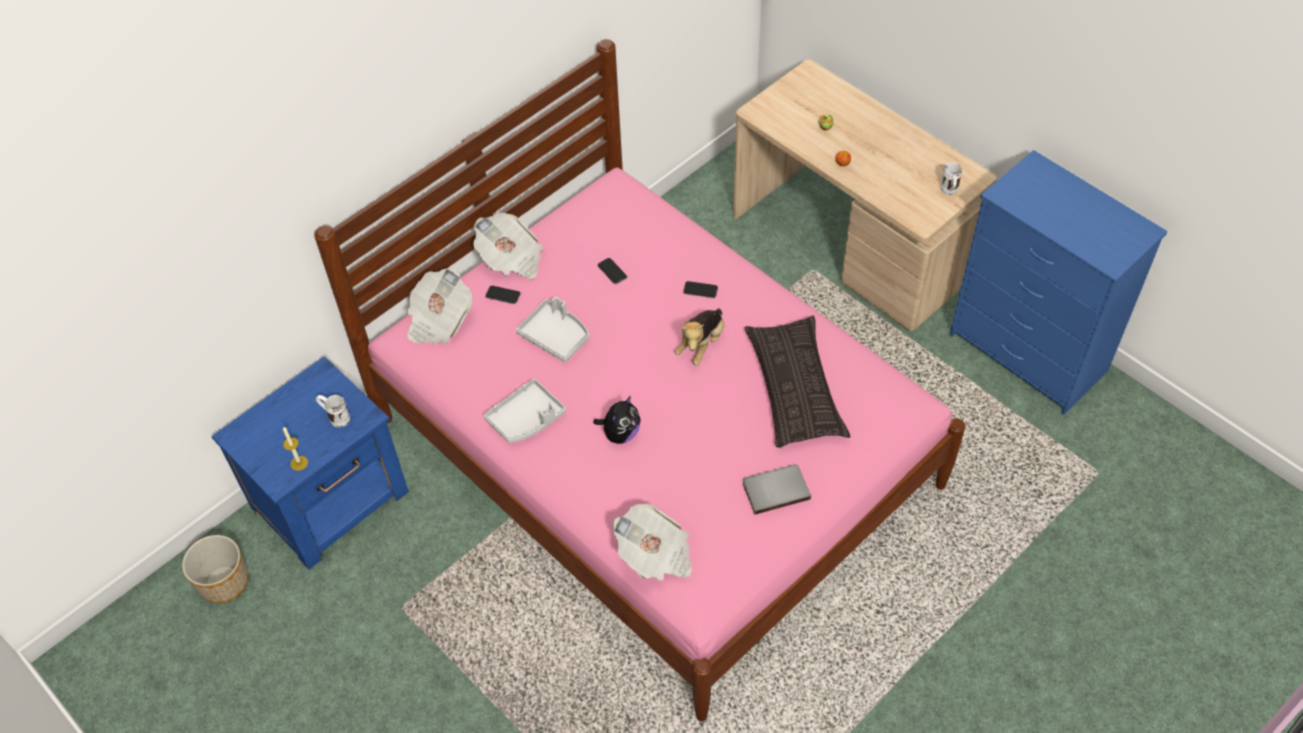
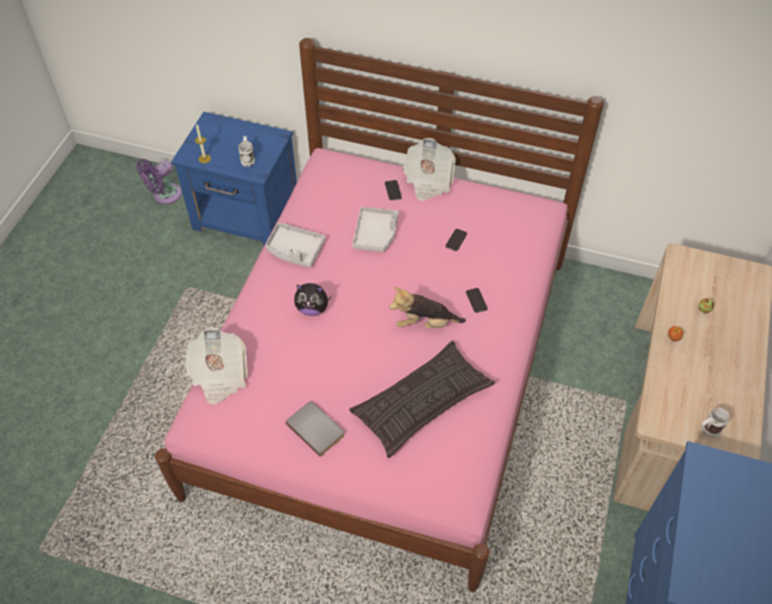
camera: 60 degrees right, 0 degrees up
(224, 582) = (164, 195): planter -> purple fan
(438, 320) = (350, 168): newspaper -> none

